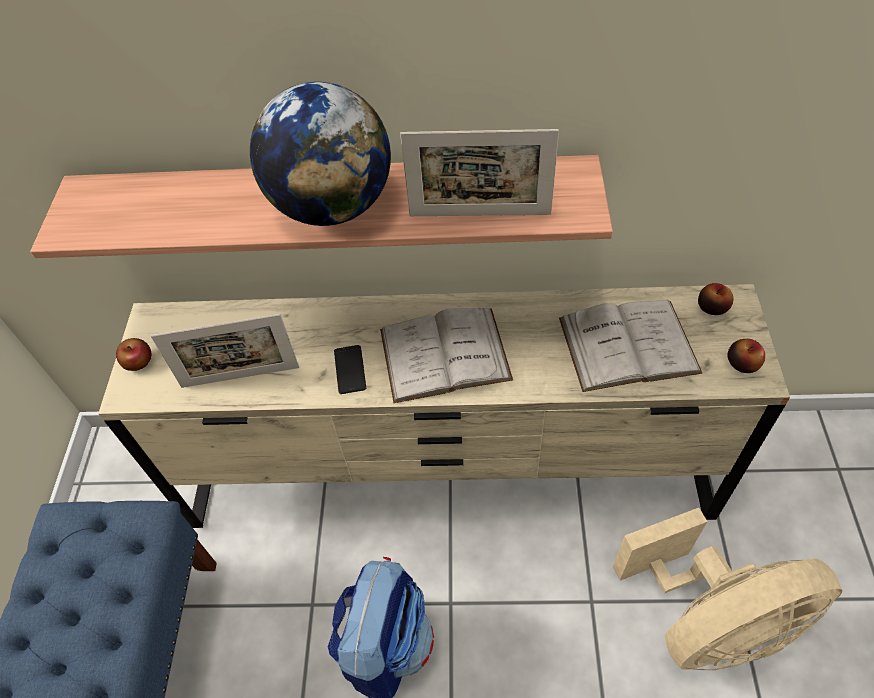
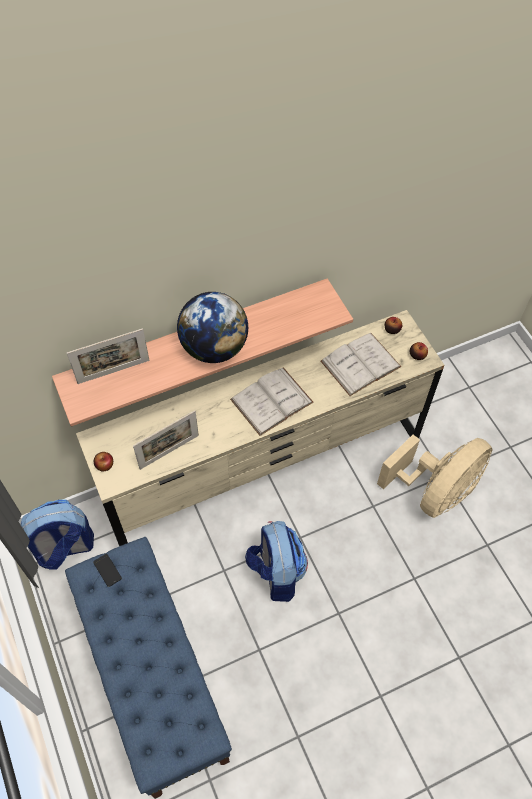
camera: 30 degrees left, 5 degrees up
(127, 478) = (64, 548): none -> backpack
(350, 369) = (226, 426): phone -> phone (107, 570)
(479, 215) = (289, 329): picture frame -> picture frame (113, 372)

